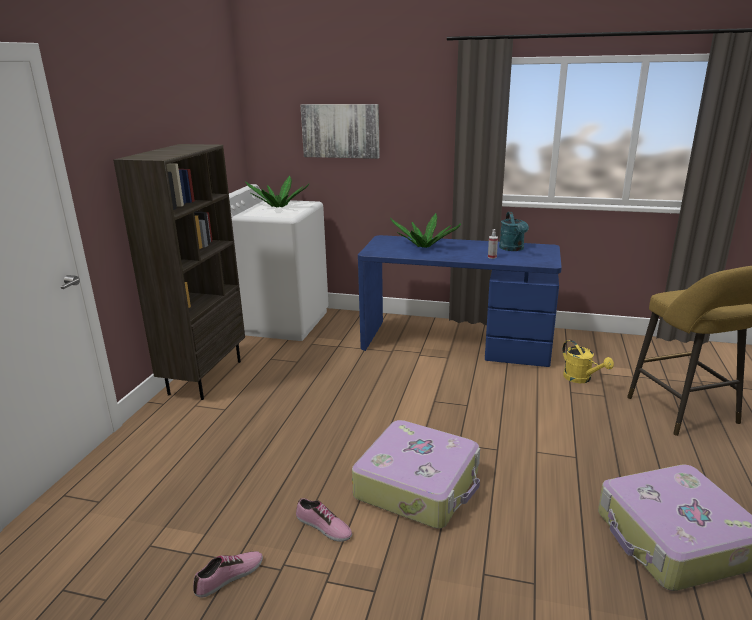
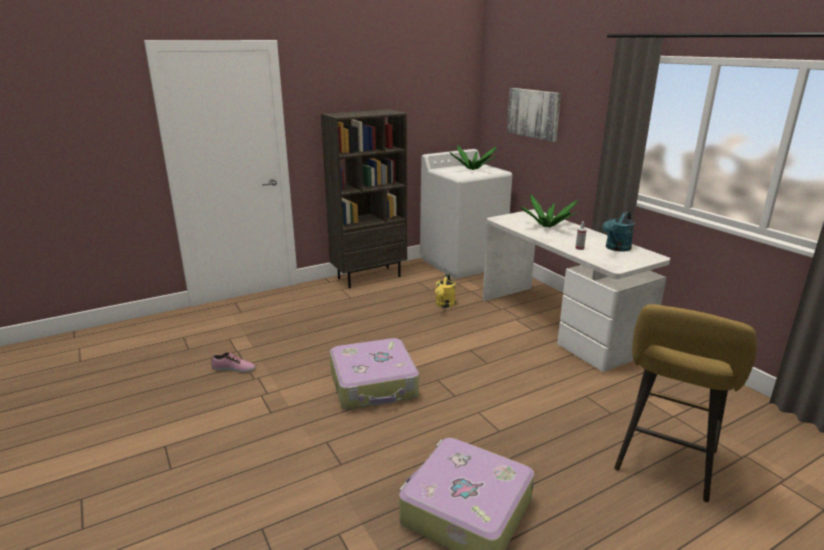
camera: 45 degrees right, 0 degrees up
(323, 527) = (298, 374): shoe -> none
(456, 343) = (559, 324): blue desk -> white desk
(581, 379) = (616, 393): yellow watering can -> yellow watering can (444, 305)

